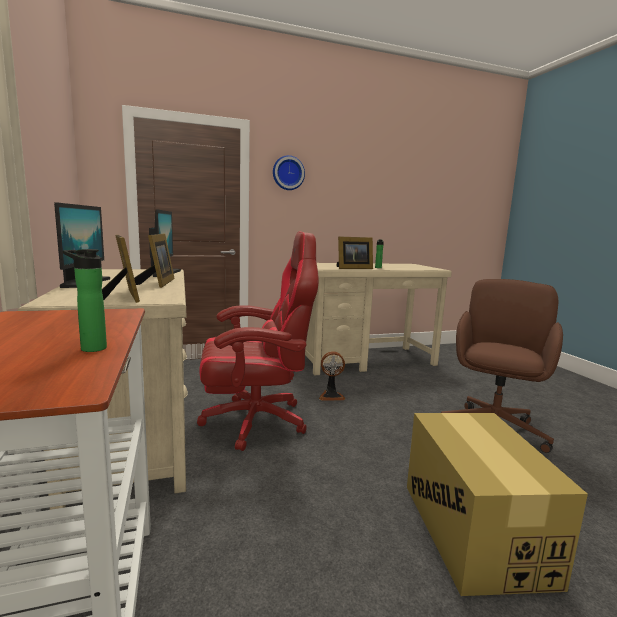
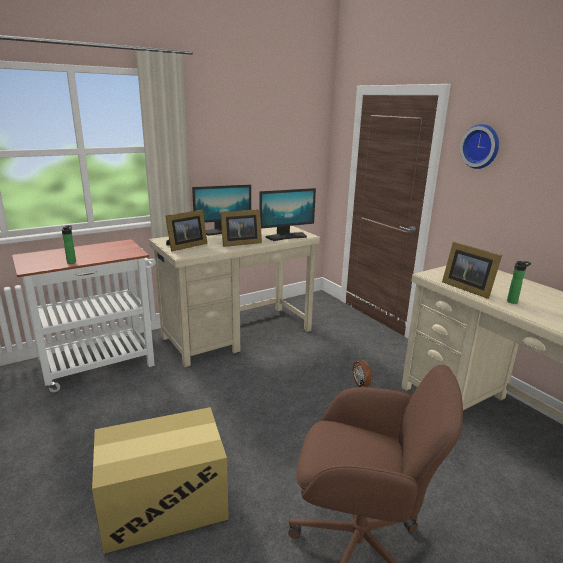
camera: 75 degrees right, 10 degrees up
(255, 421) = (279, 372): red office chair -> none

